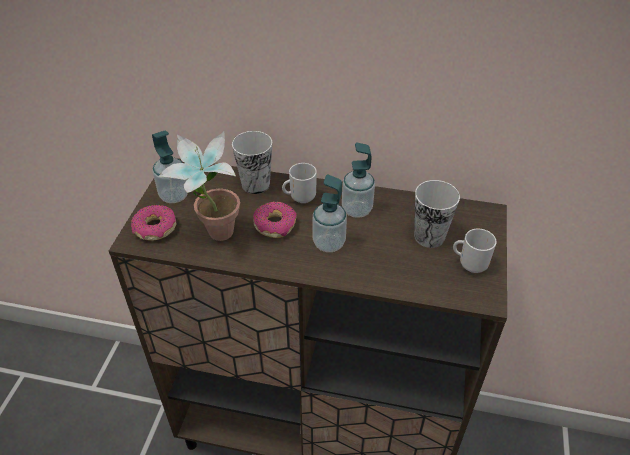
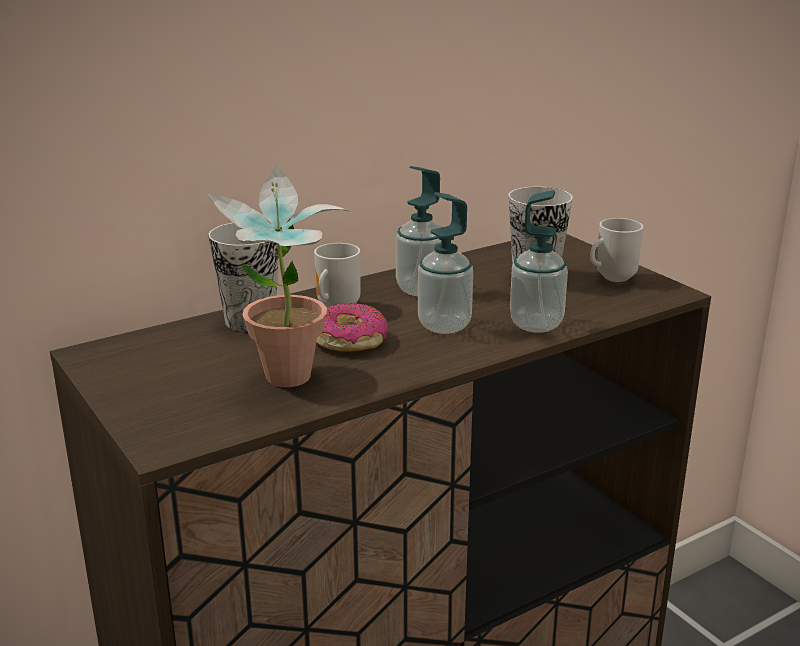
camera: 45 degrees left, 20 degrees down
(155, 228) = (177, 418): donut -> none
(174, 196) = (144, 377): soap dispenser -> soap dispenser (536, 324)

